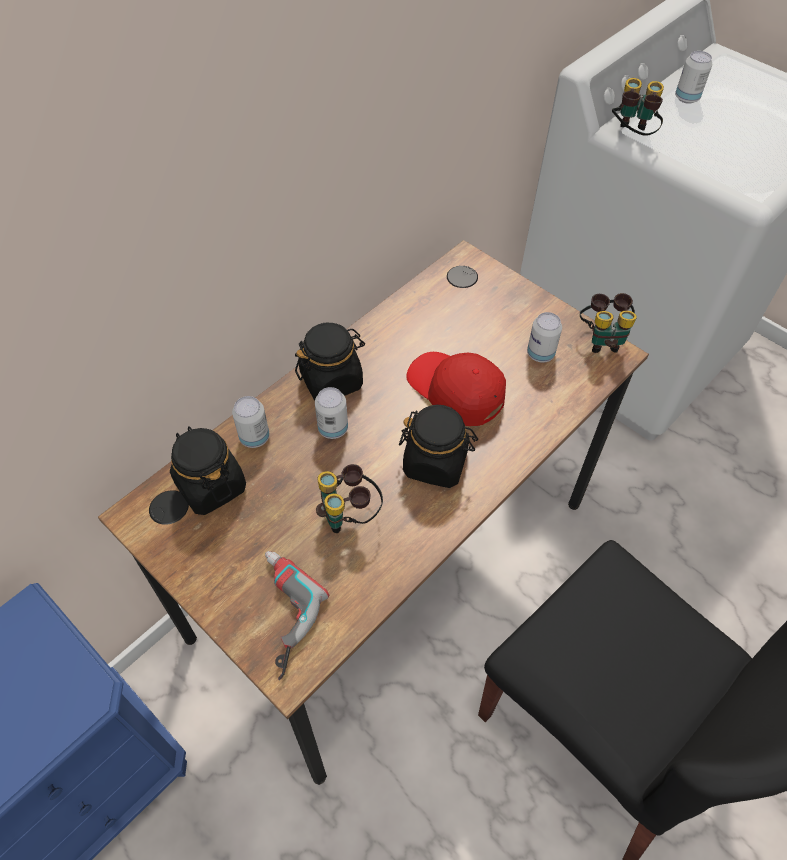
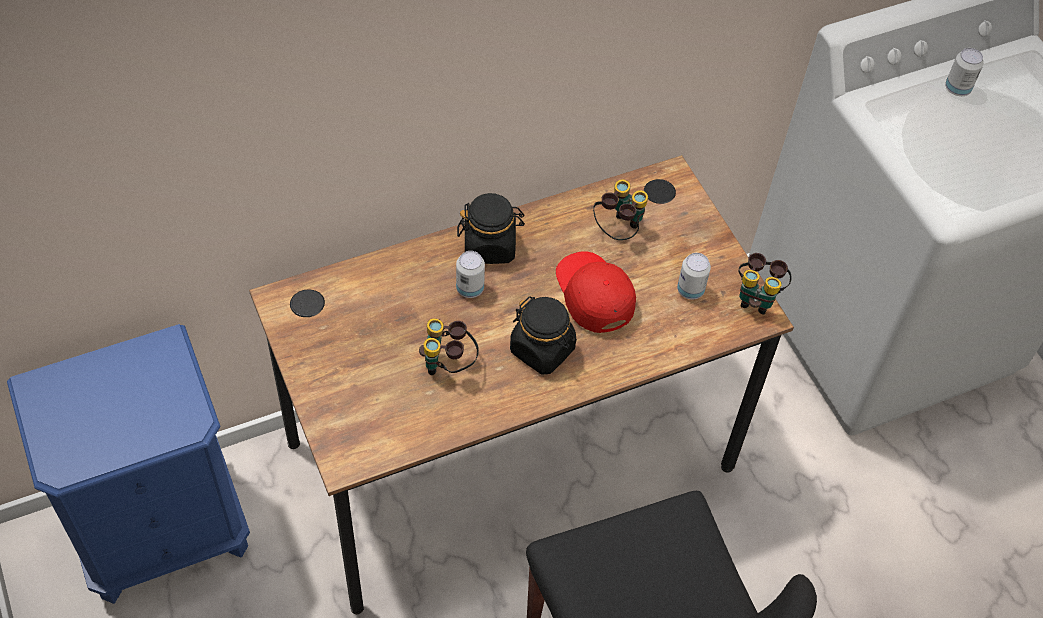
camera: 20 degrees right, 0 degrees up
(210, 486) = (347, 298): black jar -> none
(254, 437) = (401, 272): can -> none
(276, 614) = (354, 417): power drill -> none
(630, 136) = (871, 111): binoculars -> binoculars (618, 230)

